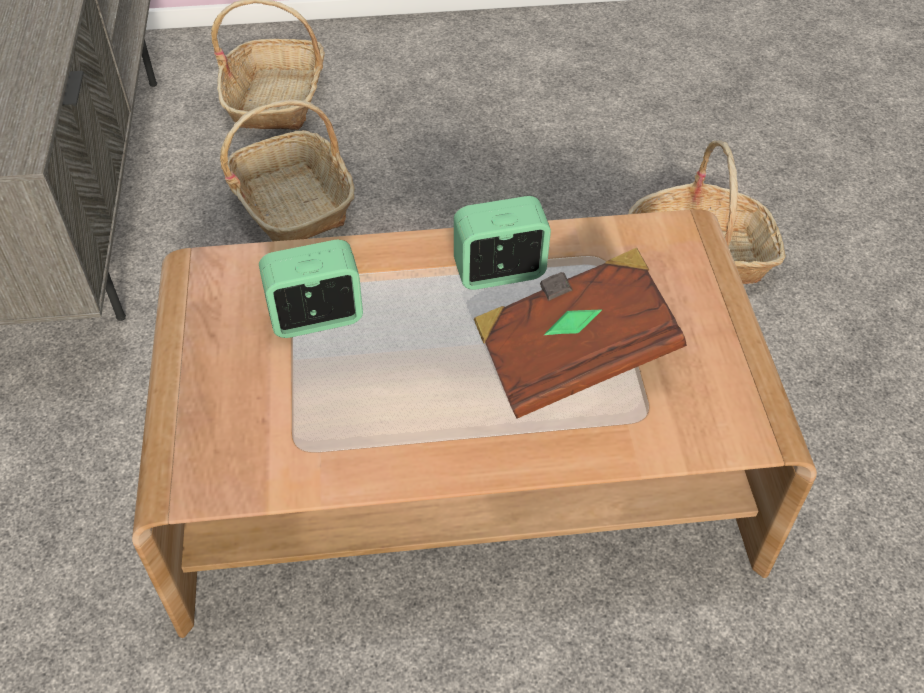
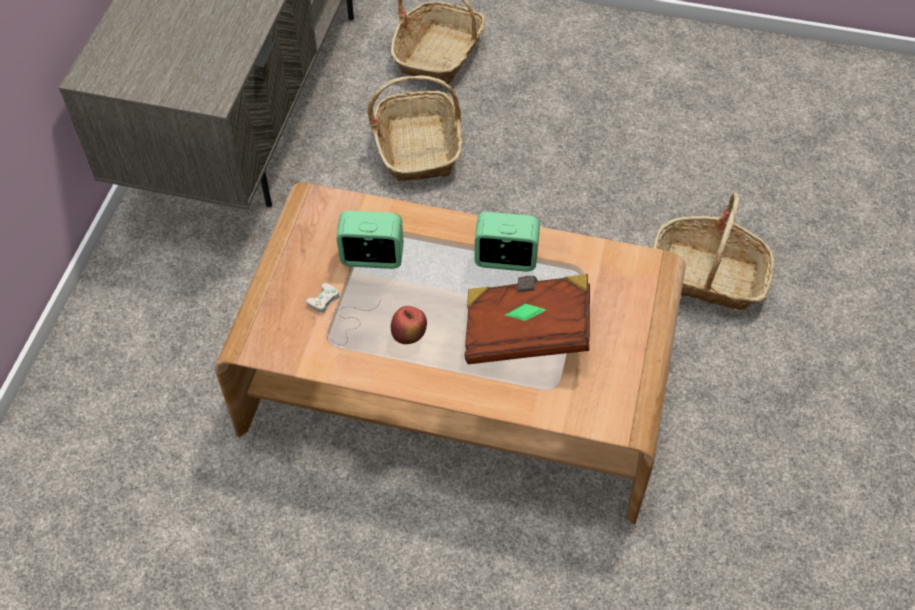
camera: 20 degrees right, 5 degrees up
(301, 407) = (339, 315): none -> white game controller
(414, 406) = (409, 336): none -> apple

